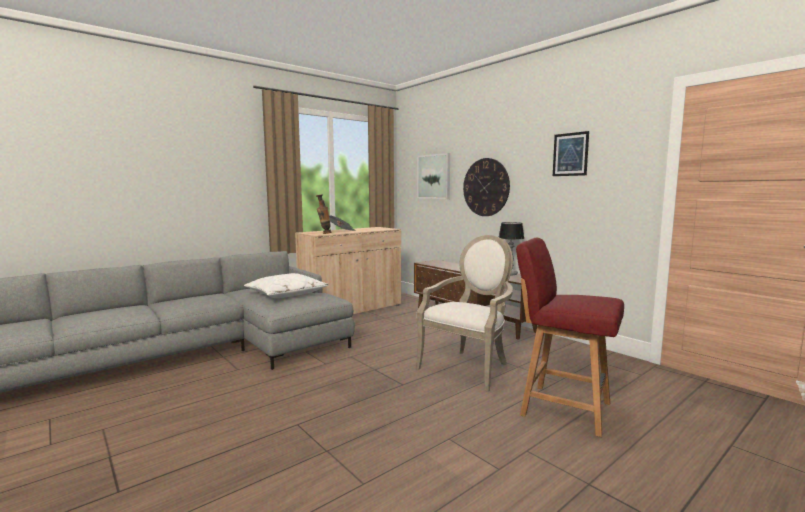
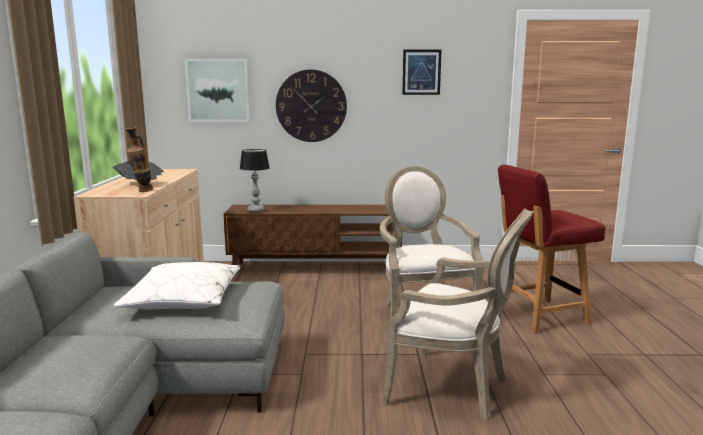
camera: 50 degrees left, 5 degrees up
(370, 410) = (453, 388): none -> armchair
(510, 274) = (362, 206): table lamp -> table lamp (256, 210)

